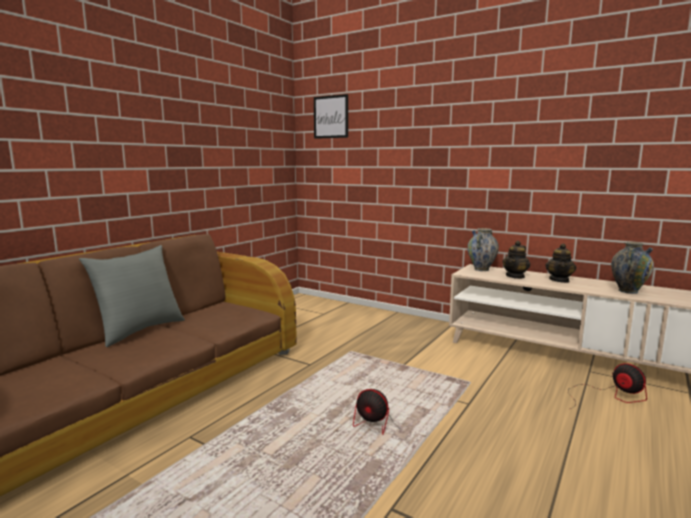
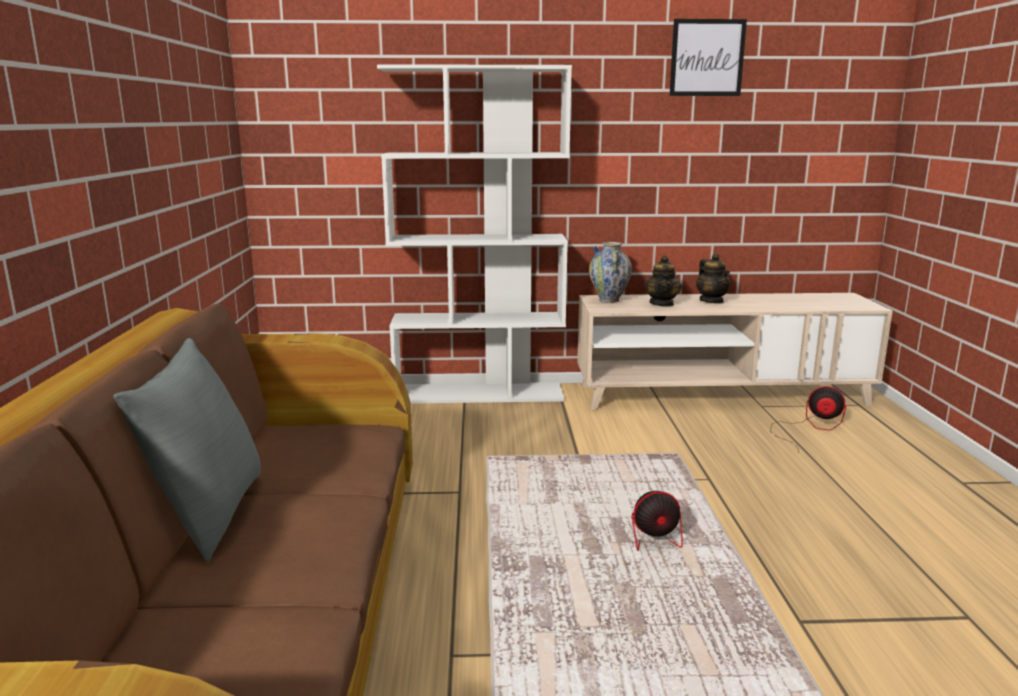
camera: 35 degrees left, 5 degrees up
(331, 117) = (318, 64): picture -> picture (707, 58)
(398, 318) = (480, 393): none -> white bookcase
(628, 291) = (791, 303): vase -> none

